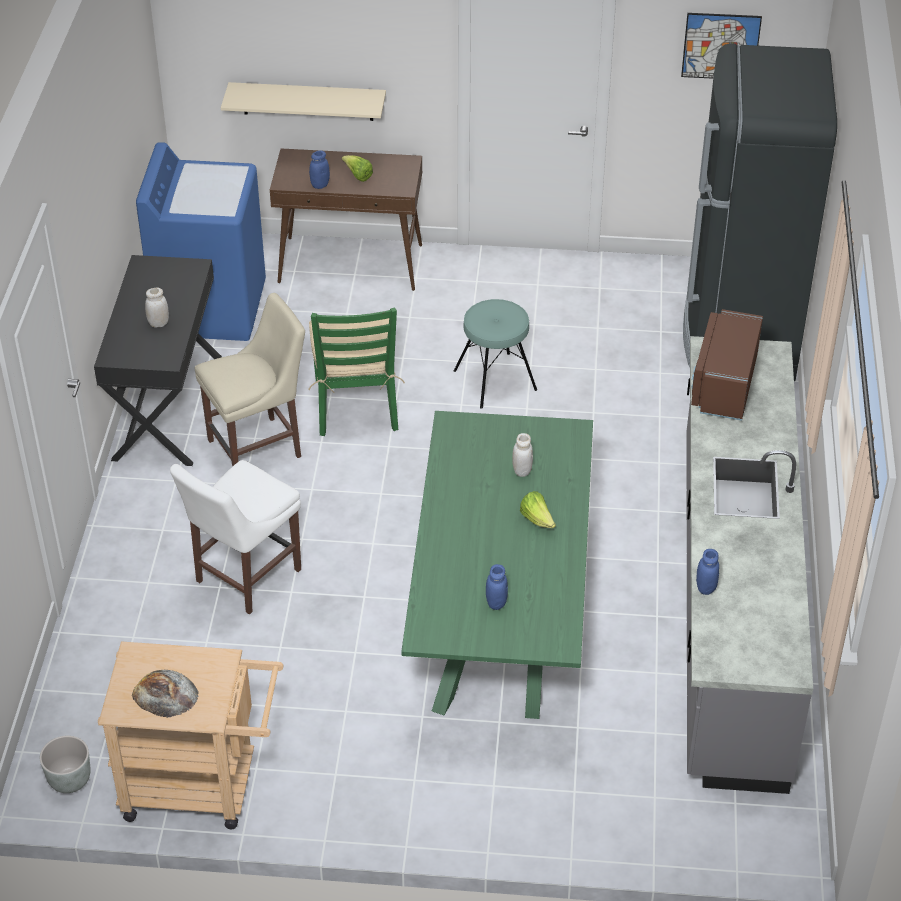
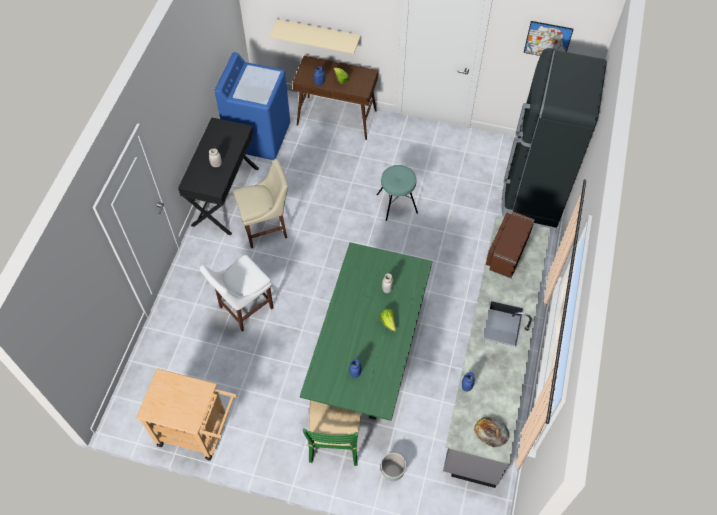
camera: 10 degrees right, 15 degrees up
(70, 781) = (135, 418): grey planter -> grey planter (392, 472)
(165, 694) = (172, 406): bread -> bread (491, 431)
(356, 405) = (321, 209): green chair -> green chair (335, 439)

